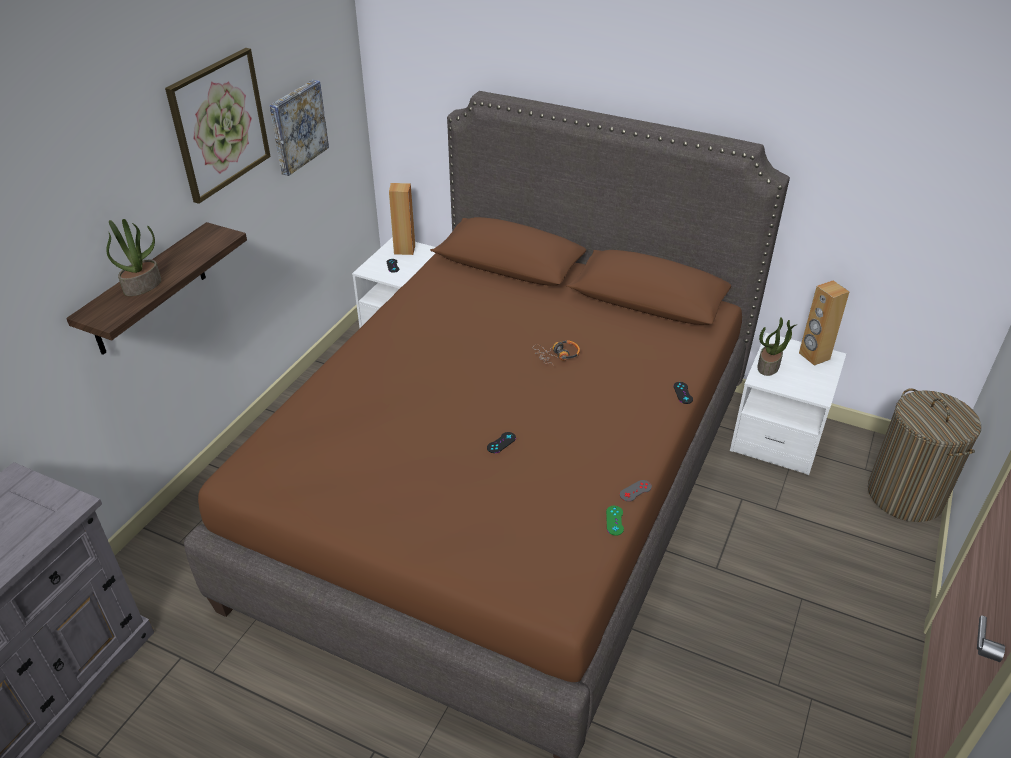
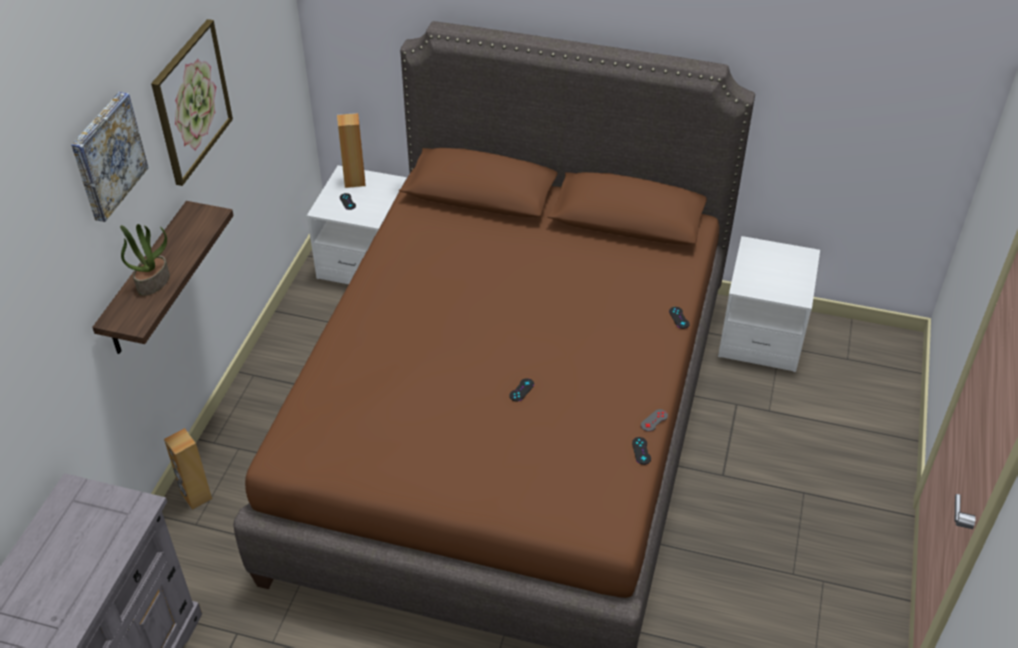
camera: 10 degrees left, 5 degrees up
(297, 126) = (249, 80): picture -> picture (106, 155)
(557, 356) = (553, 293): headphones -> none
(614, 520) = (641, 451): green game controller -> black game controller
(769, 366) = (749, 272): potted plant -> none
(814, 356) = (790, 256): brown speaker -> brown speaker (196, 496)
(905, 495) = (886, 380): laundry basket -> none

